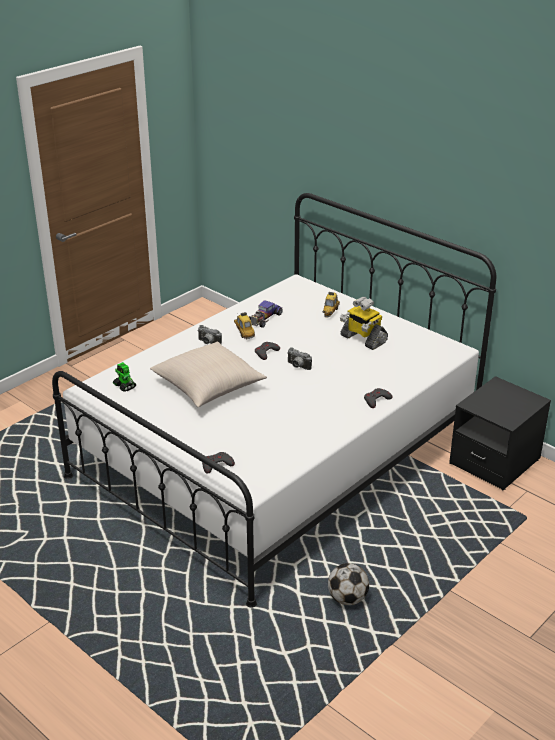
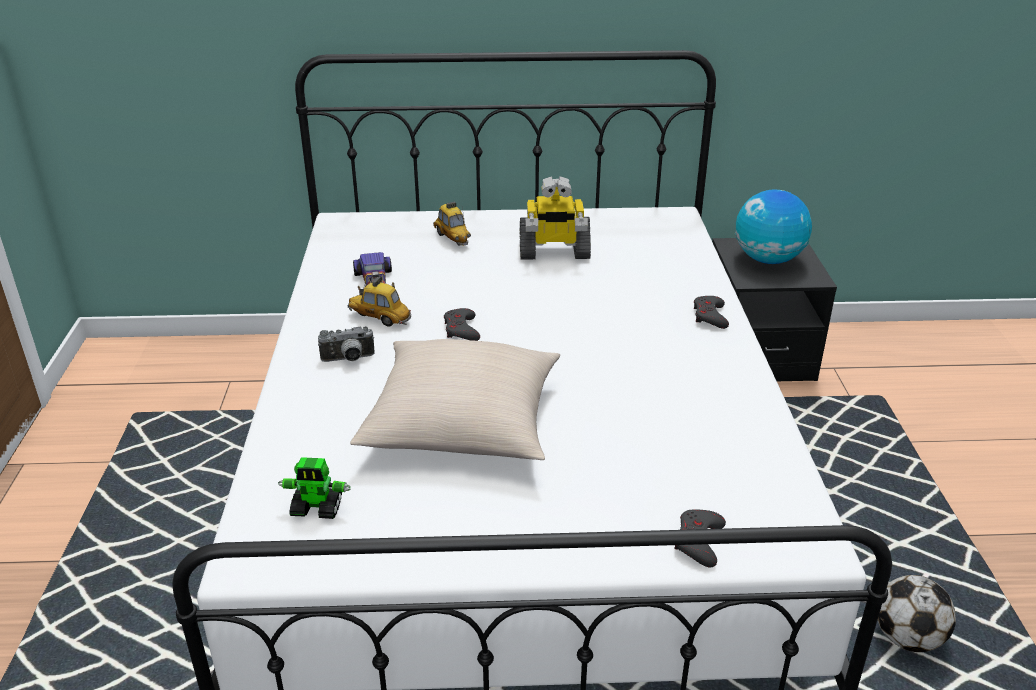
camera: 45 degrees left, 0 degrees up
(297, 366) = (538, 326): camera -> none
(502, 400) = (767, 260): none -> globe

